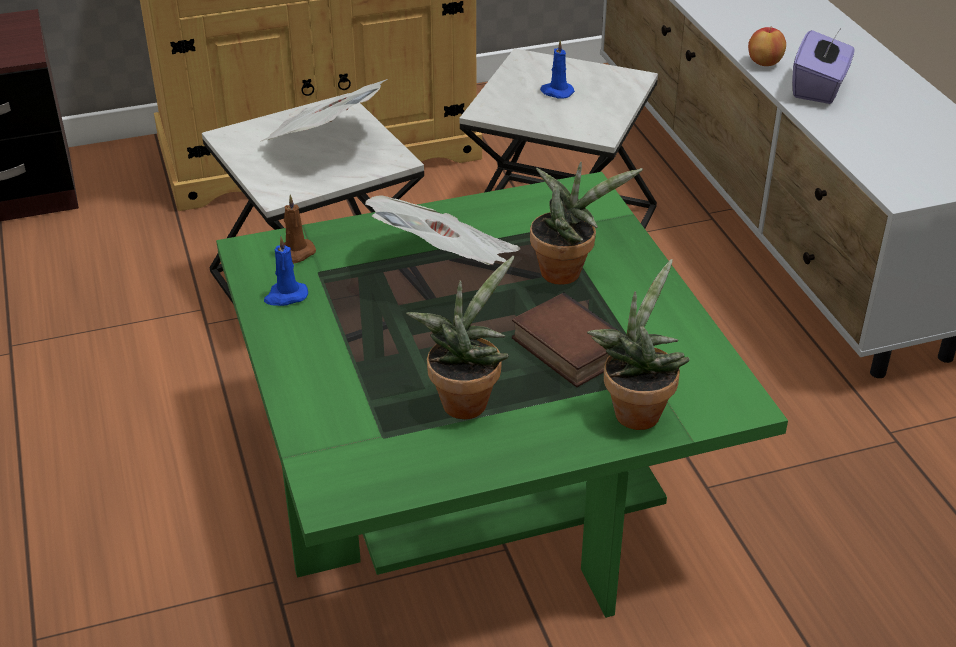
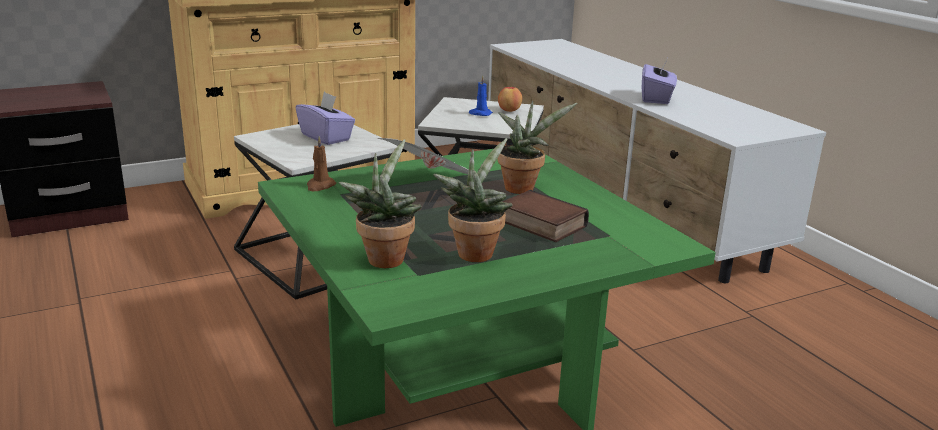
camera: 10 degrees left, 15 degrees down
(285, 296) = (319, 206): blue candle -> none
(325, 141) = (326, 137): newspaper -> purple tissue box
(635, 409) = (604, 251): potted plant -> potted plant (384, 257)
(764, 63) = (616, 89): apple -> apple (509, 110)

